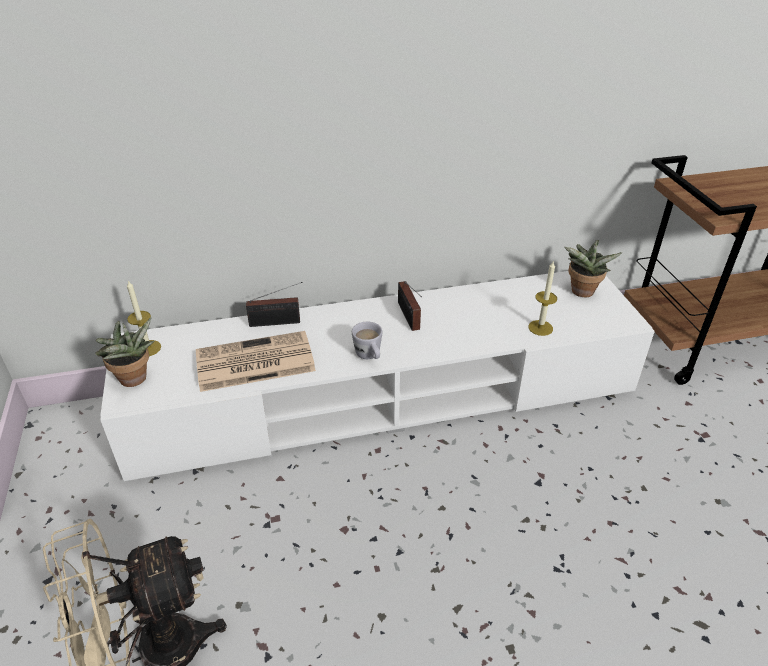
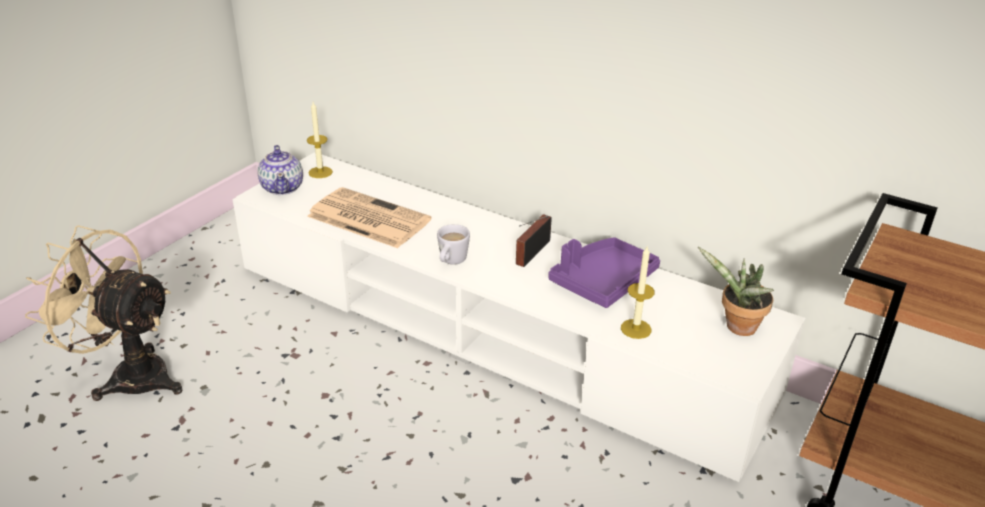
camera: 45 degrees right, 5 degrees down
(135, 381) = (283, 187): potted plant -> teapot
(277, 322) = (426, 202): radio -> none
(477, 309) = (602, 281): none -> purple tray

